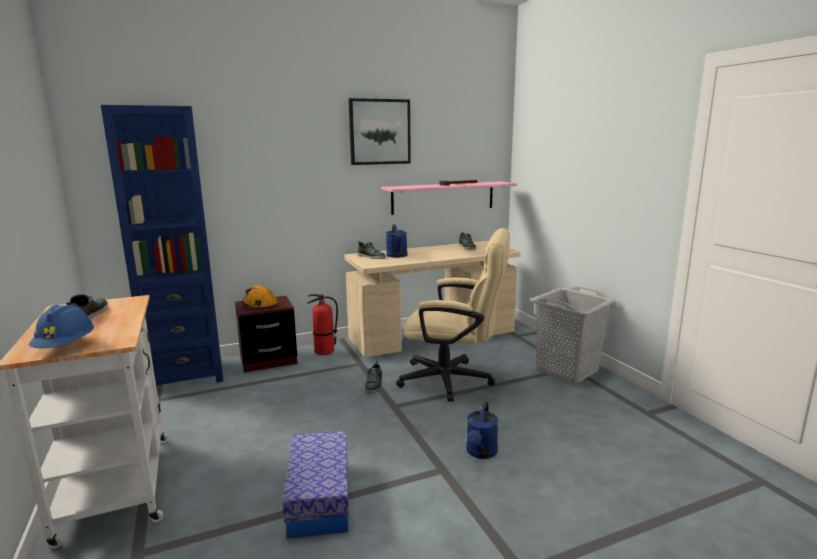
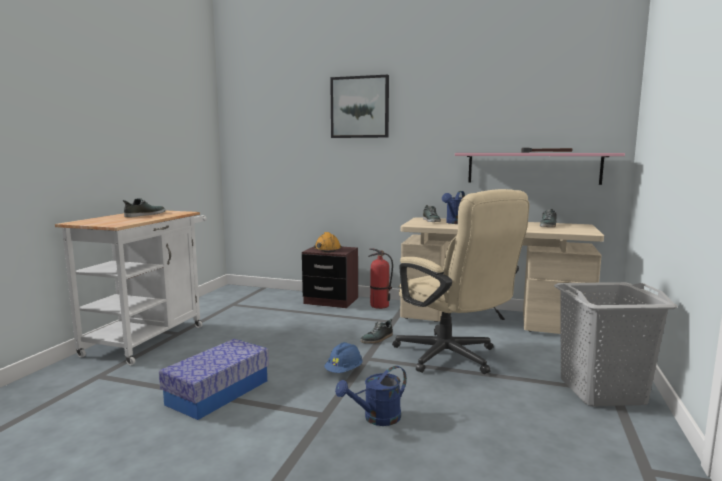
camera: 40 degrees right, 5 degrees down
(66, 346) = (95, 222): blue hard hat -> blue hard hat (344, 371)
(186, 375) = (269, 296): blue bookcase -> none
(379, 132) = (460, 97): picture -> picture (360, 107)

